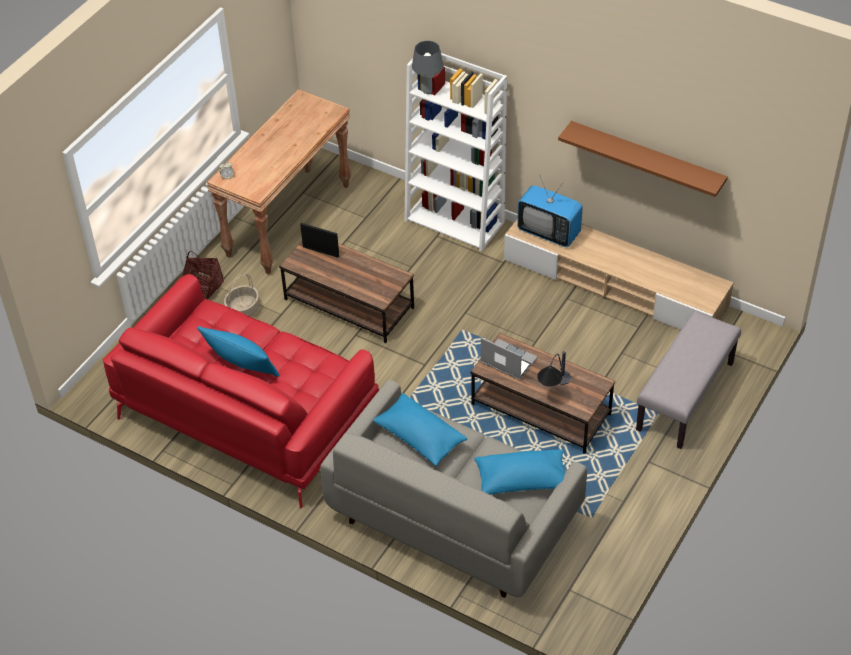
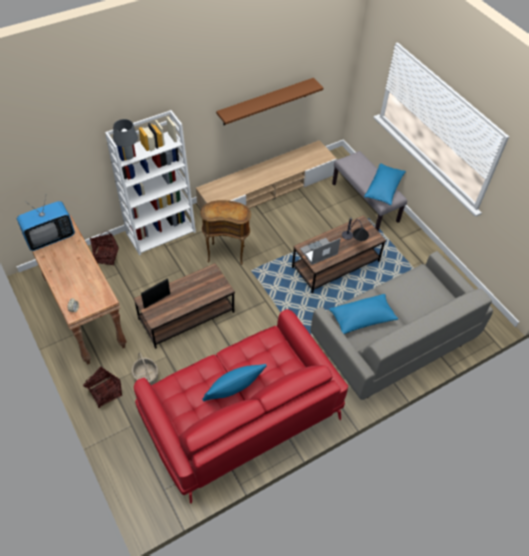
camera: 65 degrees left, 5 degrees up
(379, 194) = (105, 256): none -> basket
(471, 295) = (226, 253): none -> brown side table
(521, 480) = (422, 286): blue pillow -> blue pillow (383, 189)
(549, 232) = (225, 189): television -> television (50, 237)

